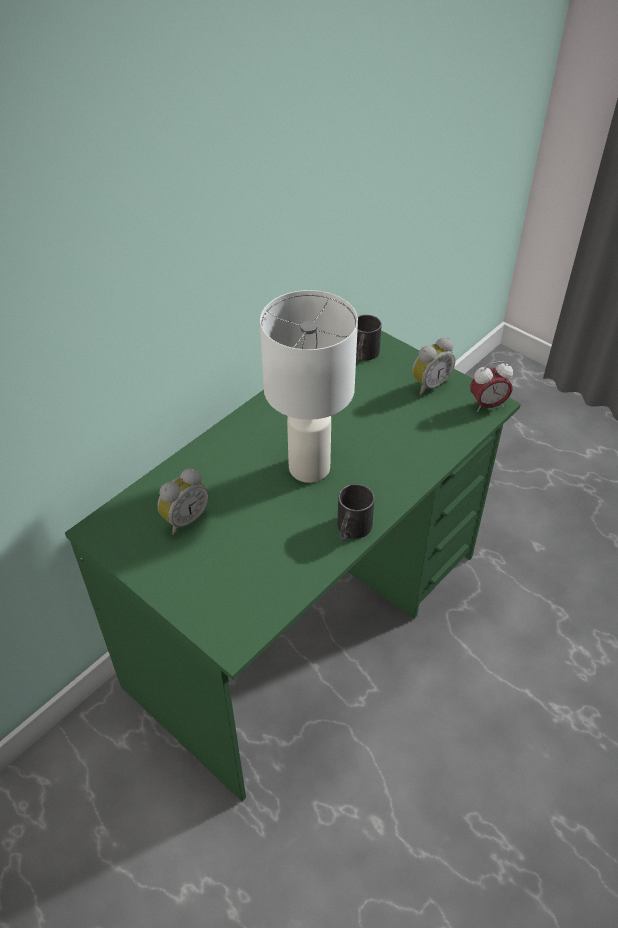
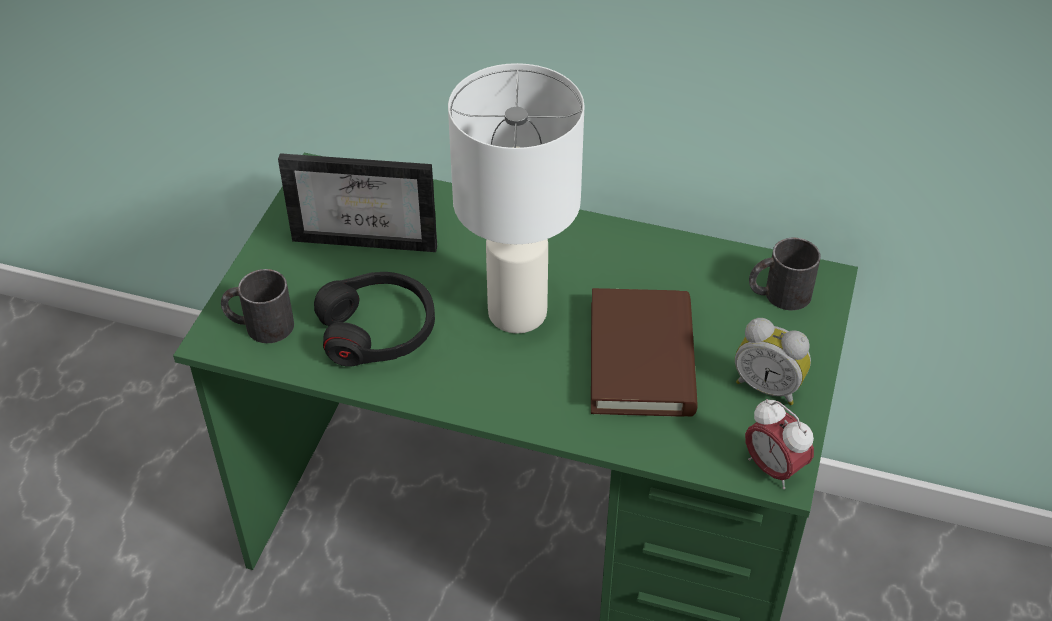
camera: 65 degrees right, 0 degrees up
(184, 519) = (370, 234): alarm clock -> picture frame
(282, 543) = (377, 330): none -> black headphones
(351, 530) = (433, 388): black mug -> black mug (259, 325)
(380, 426) = (641, 358): none -> brown book

